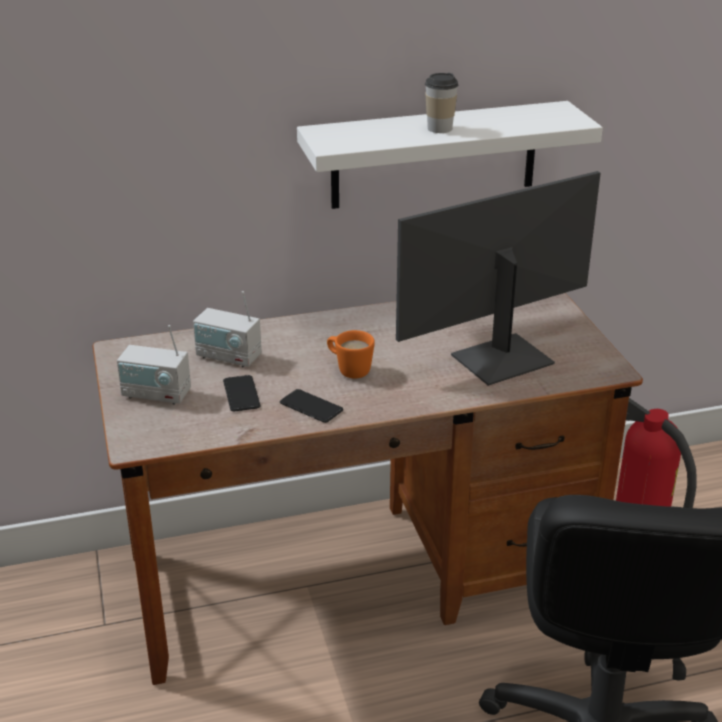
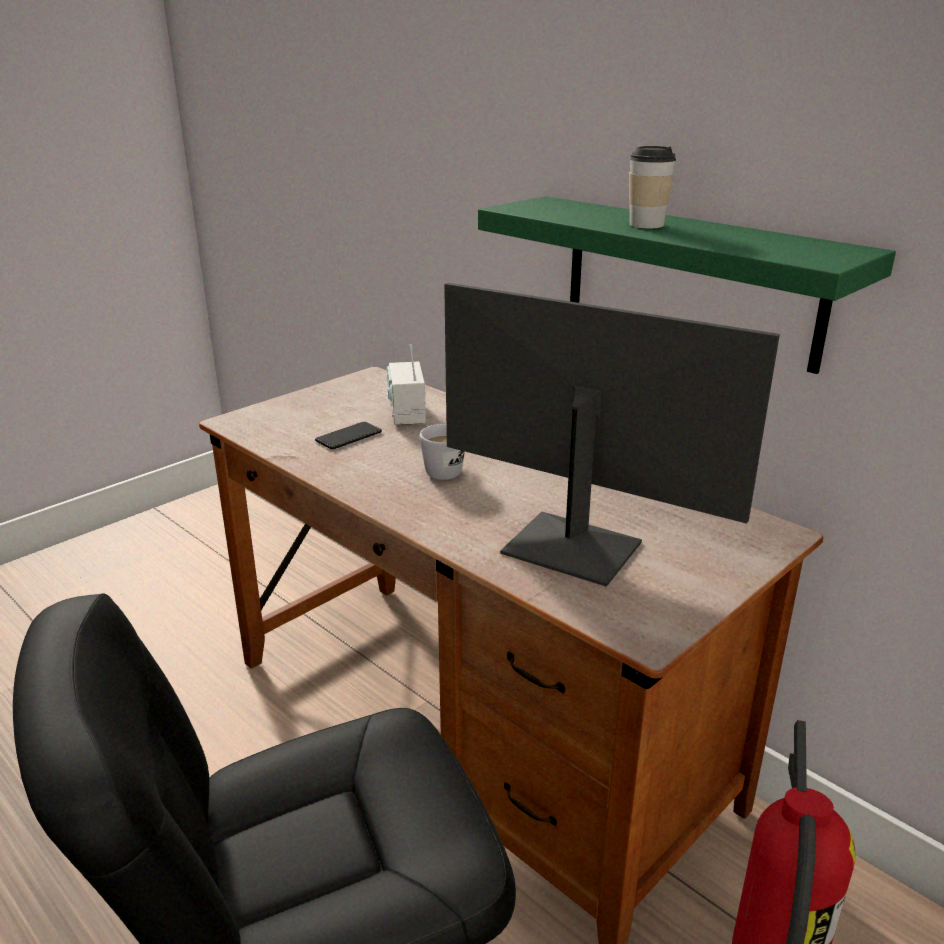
camera: 60 degrees right, 5 degrees down
(156, 394) = (316, 407): radio -> none
(311, 407) = (356, 471): phone -> none
(349, 369) = (445, 469): orange mug -> white mug
(434, 155) = (689, 280): white shelf -> green shelf

